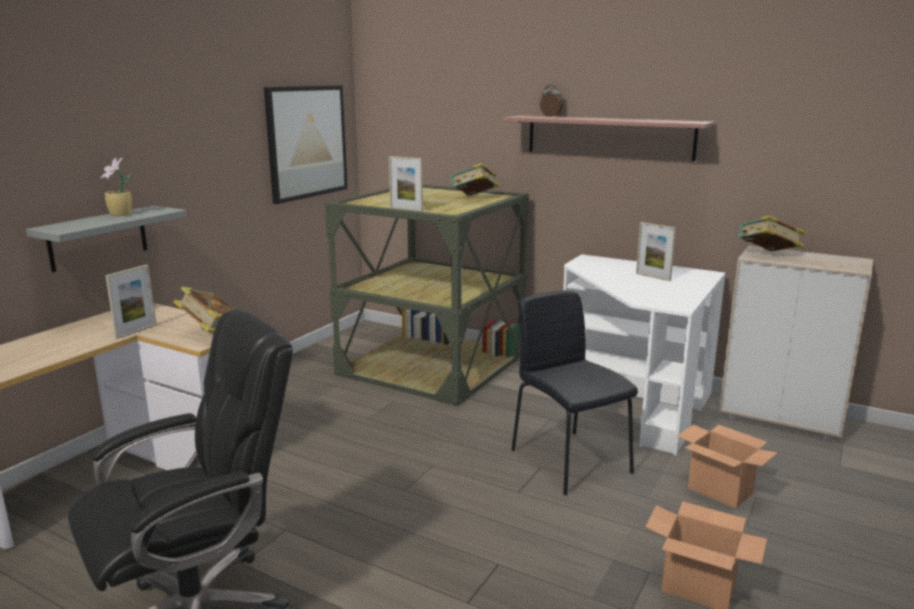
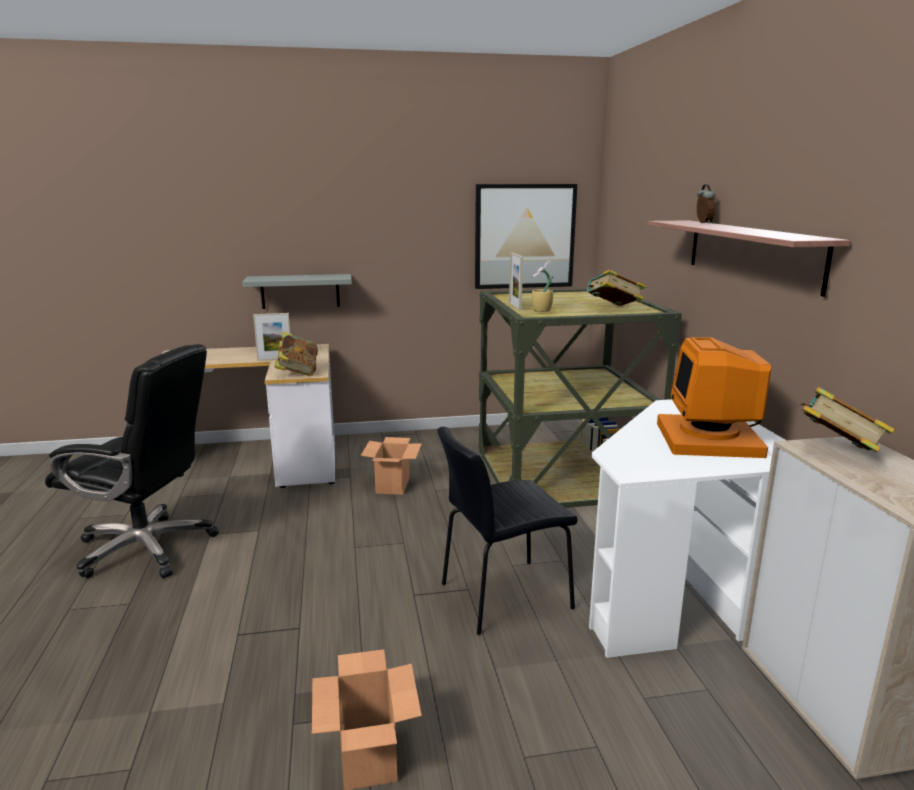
camera: 50 degrees right, 0 degrees up
(120, 215) = (310, 276): potted plant -> potted plant (541, 310)
(567, 459) = (501, 597): black chair -> black chair turned 135 degrees counterclockwise
(653, 277) = (711, 439): picture frame -> monitor
(719, 490) = (572, 712): cardboard box -> cardboard box (392, 485)

